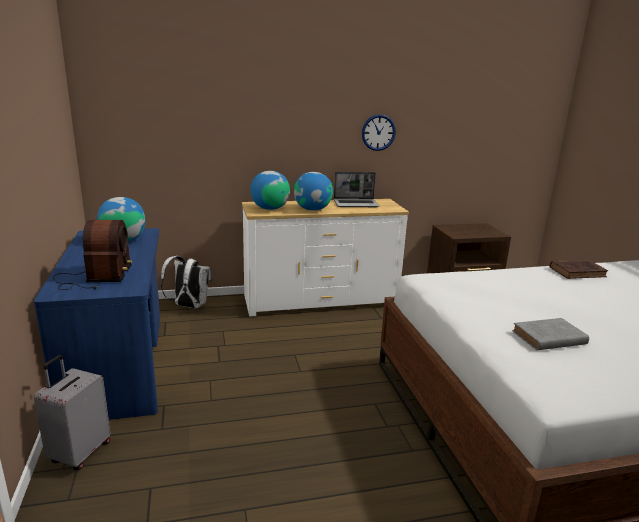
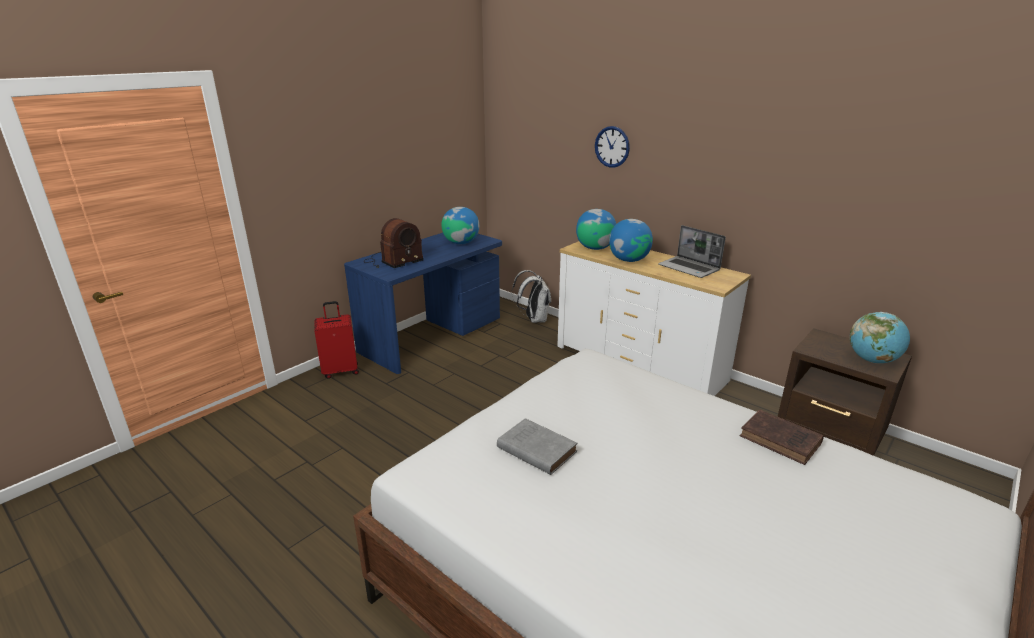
camera: 55 degrees right, 5 degrees up
(79, 452) = (340, 371): grey suitcase -> red suitcase
(378, 132) = (746, 187): wall clock -> wall clock (612, 147)
(483, 230) = (872, 360): none -> globe

